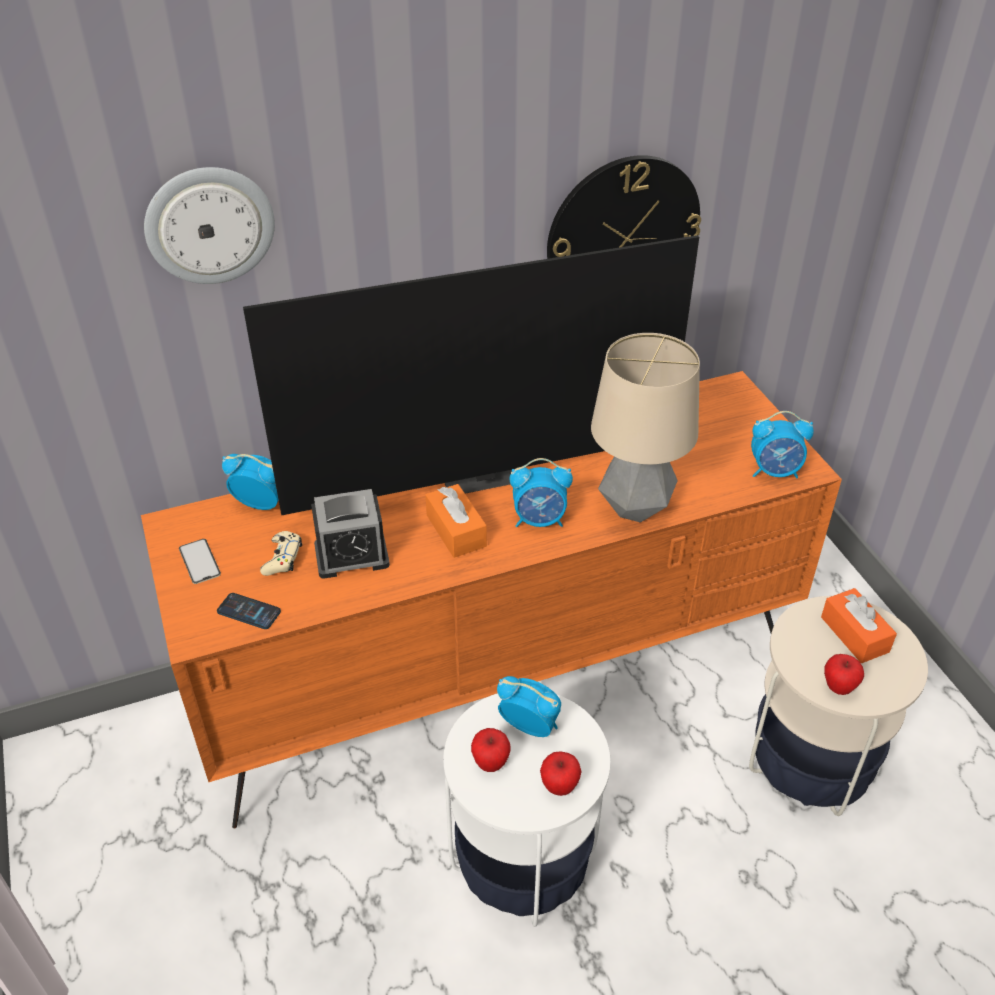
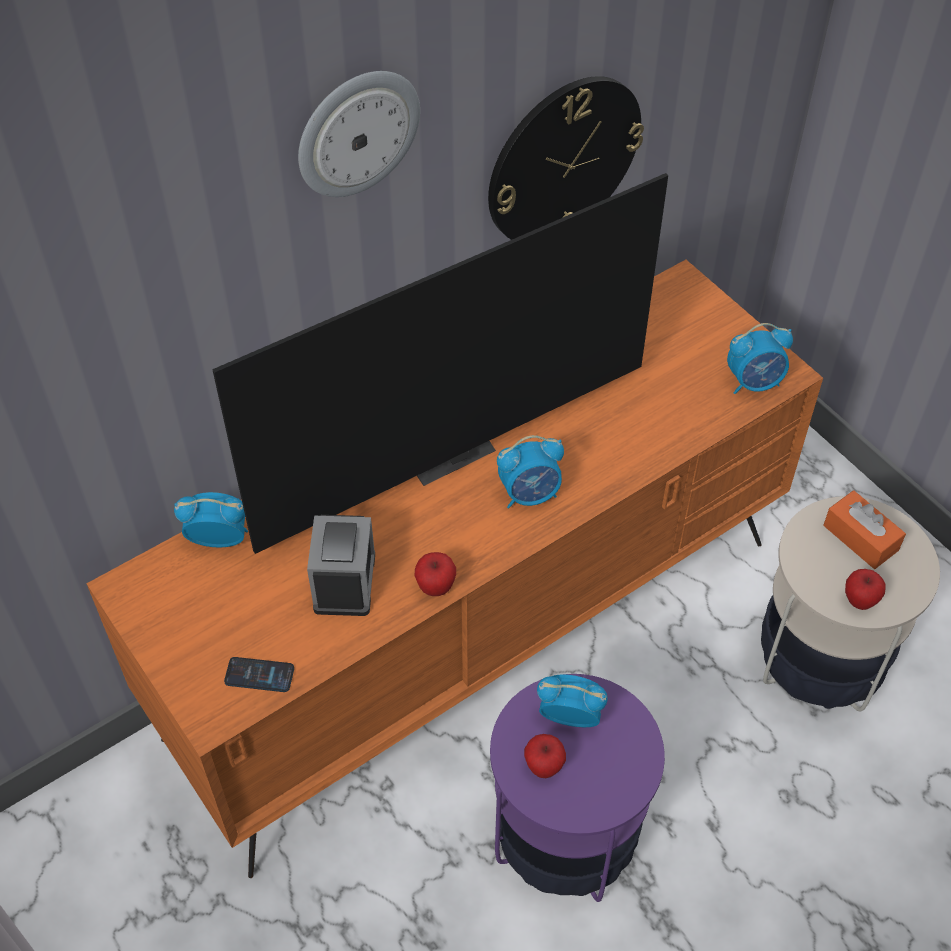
camera: 15 degrees left, 10 degrees up
(199, 561) = (179, 627): phone -> none
(209, 225) = (143, 275): wall clock -> wall clock (357, 132)
(282, 558) = (270, 602): beige game controller -> none
(351, 555) = (344, 582): alarm clock -> alarm clock turned 60 degrees counterclockwise
(456, 530) = (446, 527): orange tissue box -> none
(522, 864) = (565, 839): white side table -> purple side table
(559, 786) = (620, 775): apple -> apple (435, 587)
(635, 507) = (625, 457): table lamp -> none

